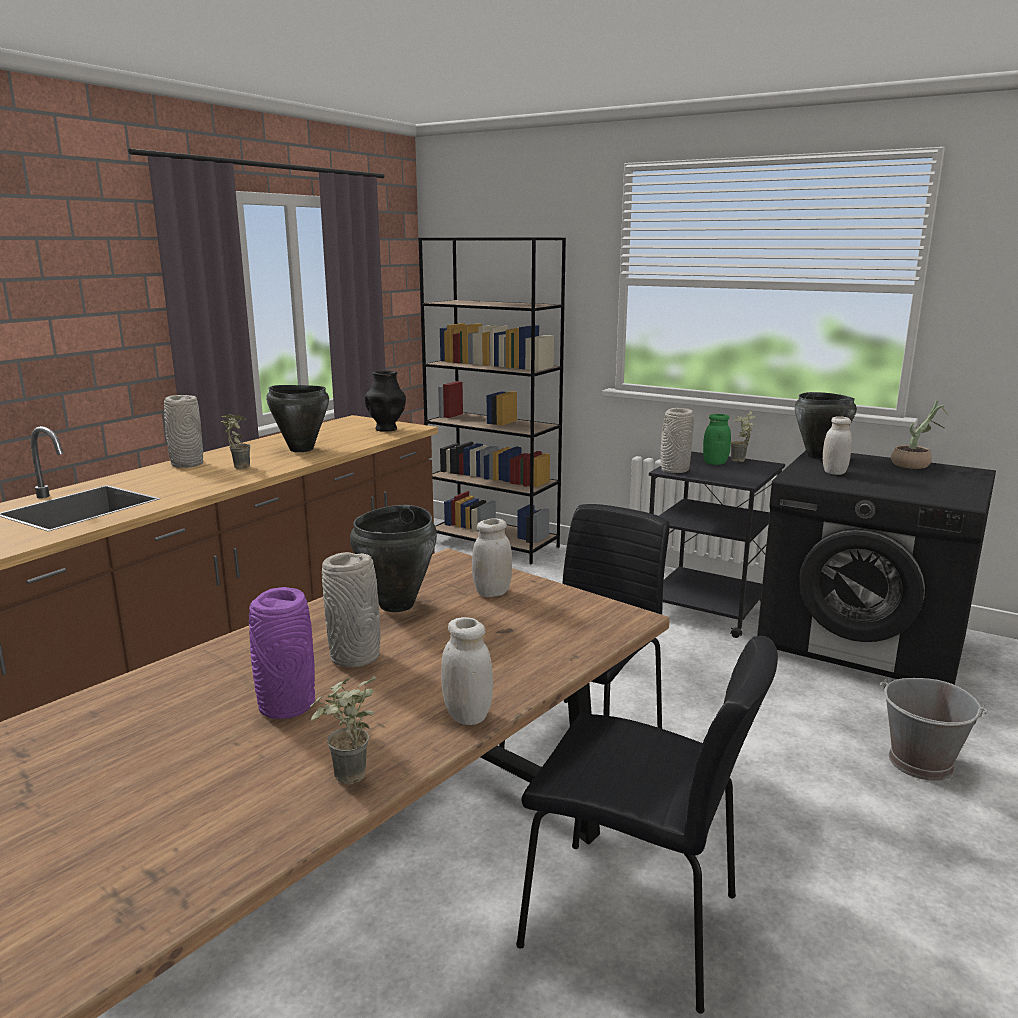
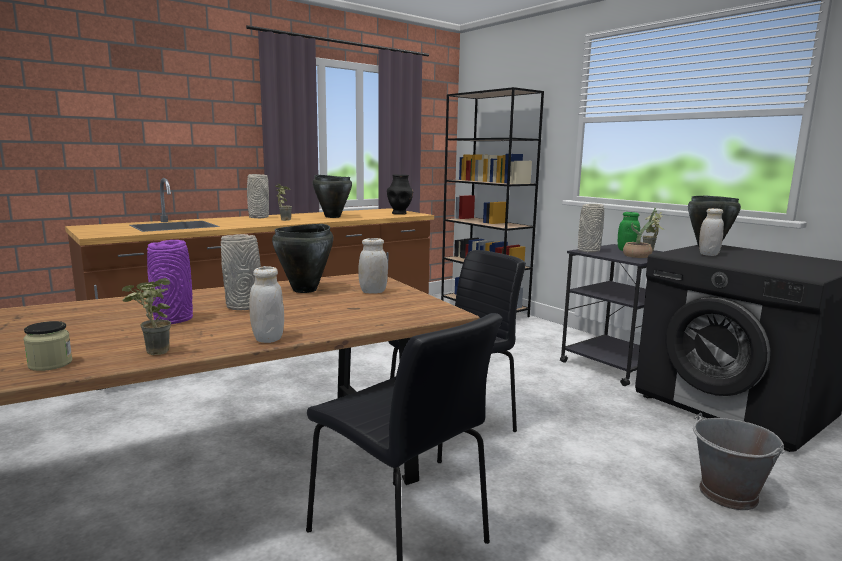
camera: 20 degrees right, 5 degrees down
(224, 840) = (50, 364): none -> jar
(915, 465) = (792, 256): potted plant -> potted plant (640, 256)

